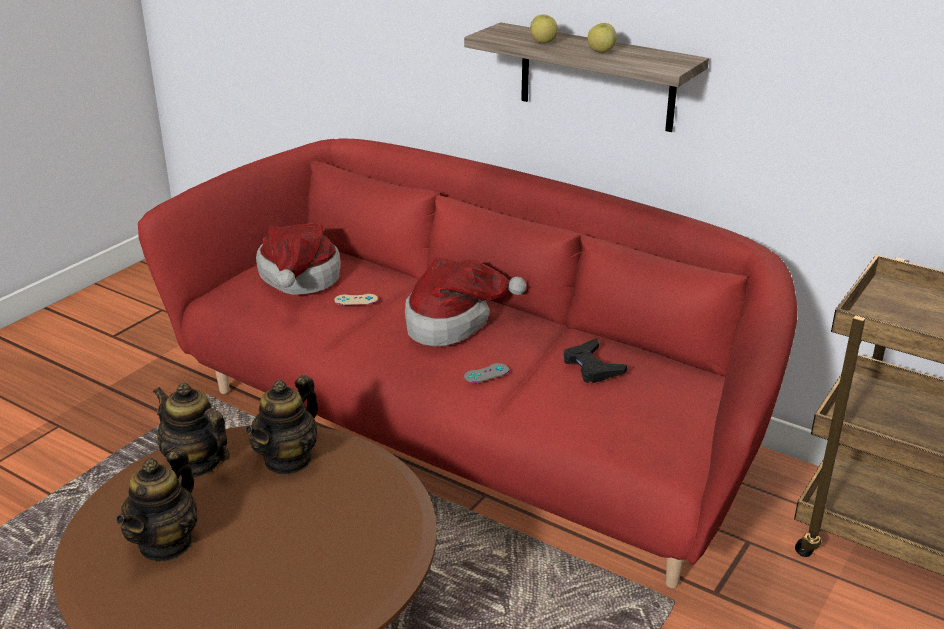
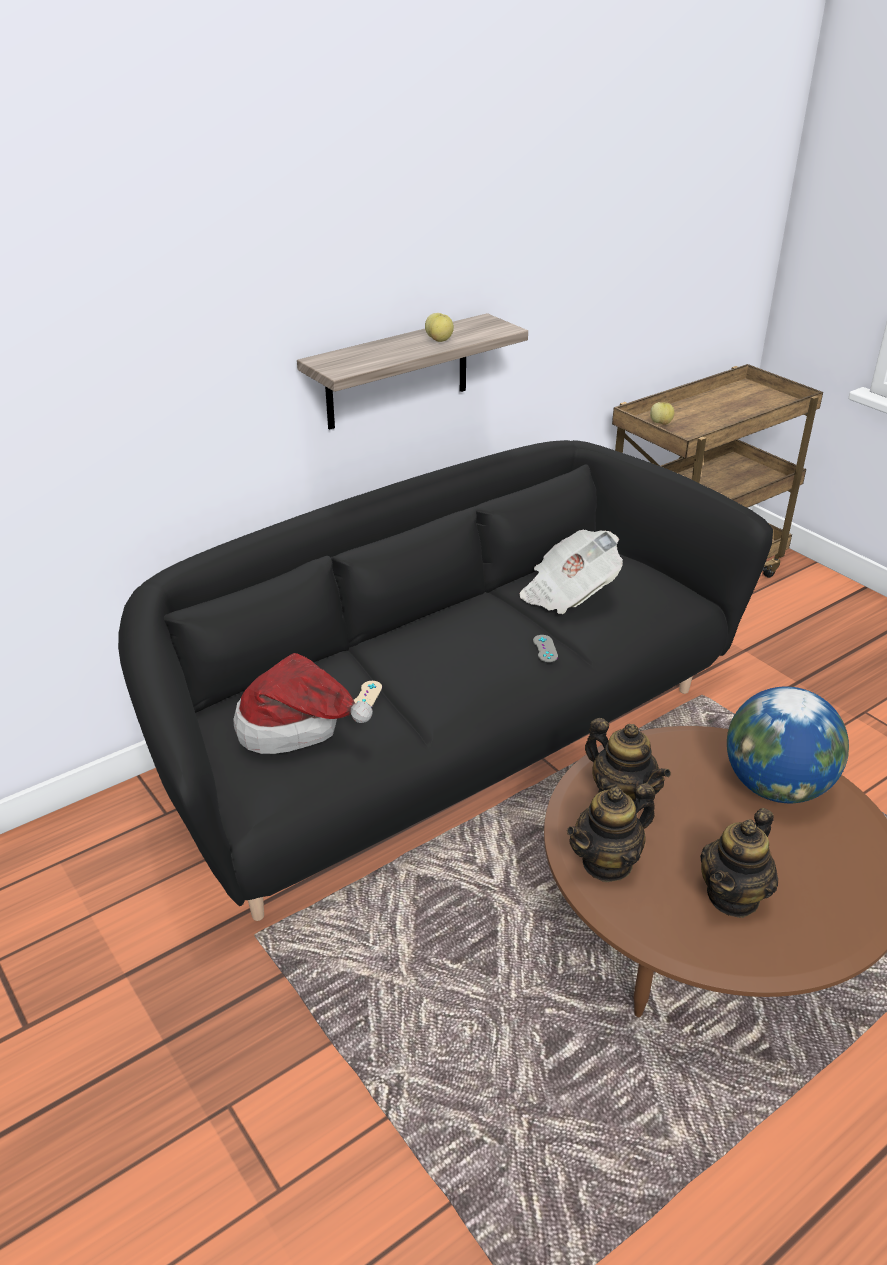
camera: 70 degrees left, 5 degrees up
(166, 543) = (733, 896): teapot -> teapot turned 90 degrees clockwise
(340, 561) = (776, 787): none -> globe
(453, 323) = (456, 645): hat -> none
(470, 432) = (445, 743): red sofa -> black sofa
(543, 42) = (389, 354): apple -> apple (661, 423)
(592, 367) = (568, 593): black game controller -> newspaper

